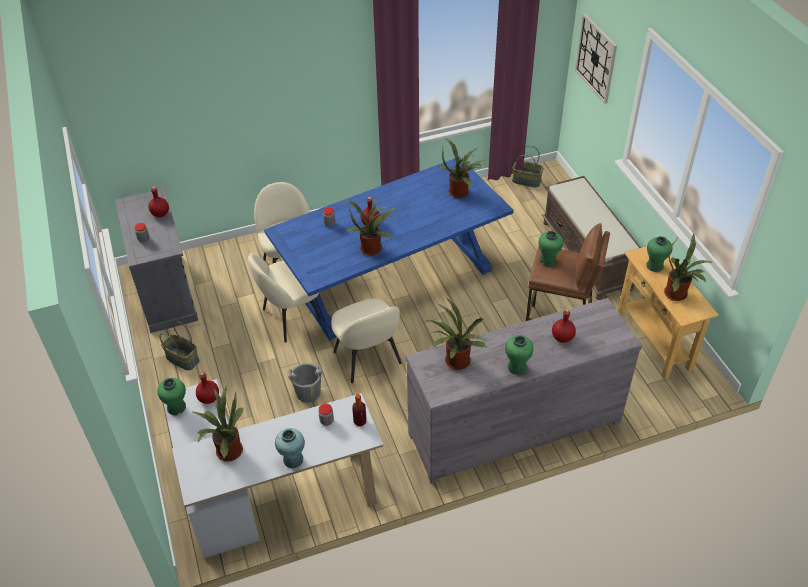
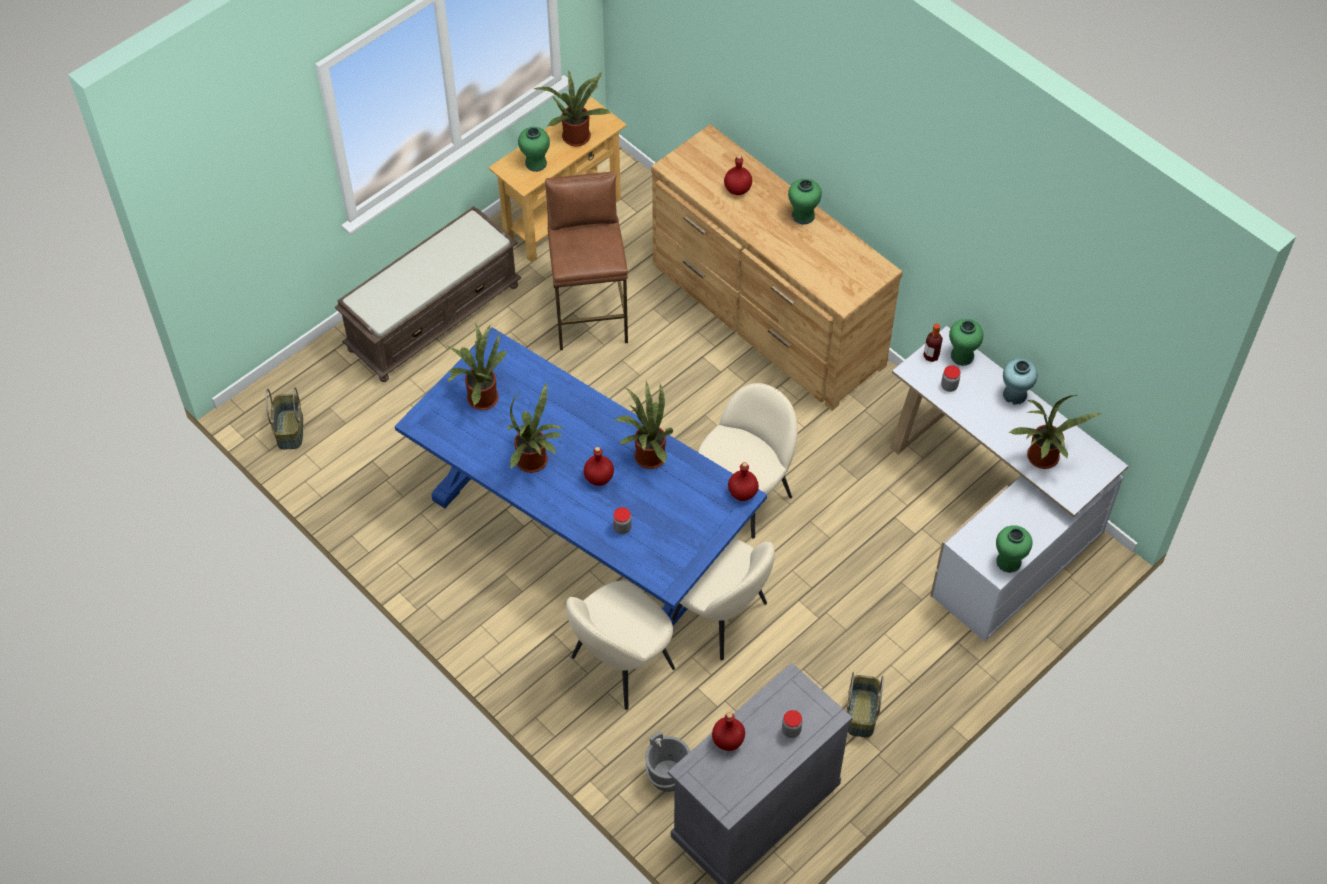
camera: 115 degrees left, 10 degrees up
(209, 399) = (976, 535): red bottle -> red bottle (743, 493)
(308, 393) = (833, 537): grey bucket -> grey bucket (668, 775)
(455, 363) = (828, 269): potted plant -> potted plant (535, 462)
(513, 426) = (766, 315): grey dresser -> brown dresser
(548, 260) = (584, 259): green vase -> green vase (962, 356)
(596, 58) = (237, 211): wall clock -> none

